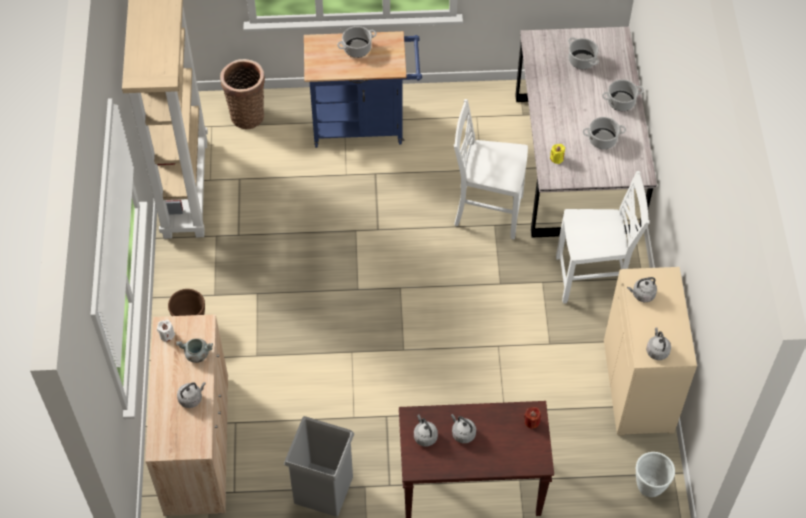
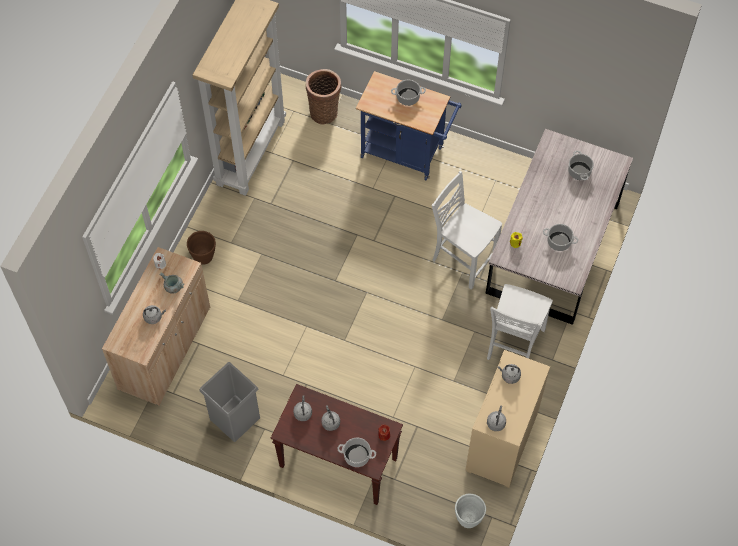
camera: 25 degrees right, 5 degrees up
(592, 279) = (513, 345): white chair -> white chair turned 90 degrees clockwise
(621, 101) = (591, 217): cooking pot -> cooking pot (357, 456)

